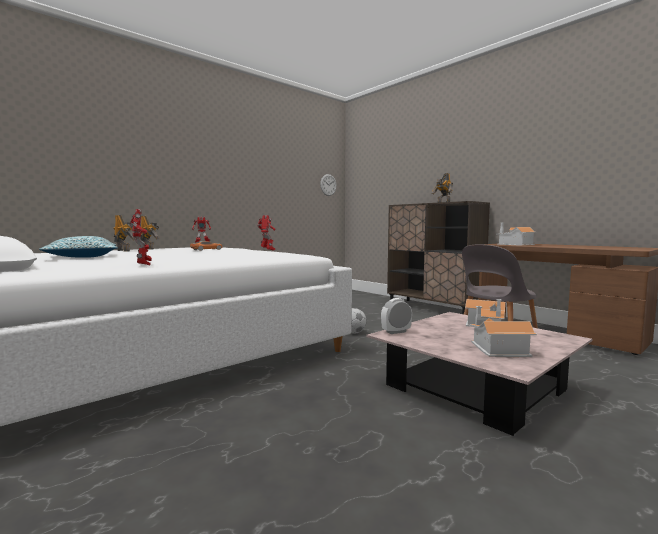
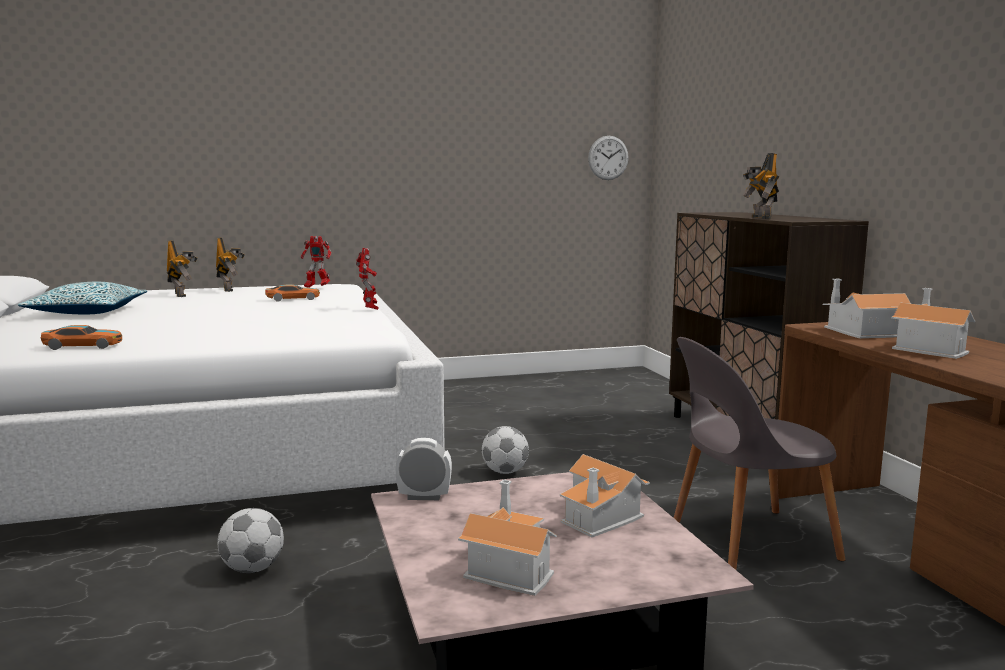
camera: 25 degrees right, 5 degrees up
(143, 265) = (83, 346): toy robot -> toy car
(293, 395) = (252, 569): none -> football
(554, 246) = (928, 348): none -> toy house

